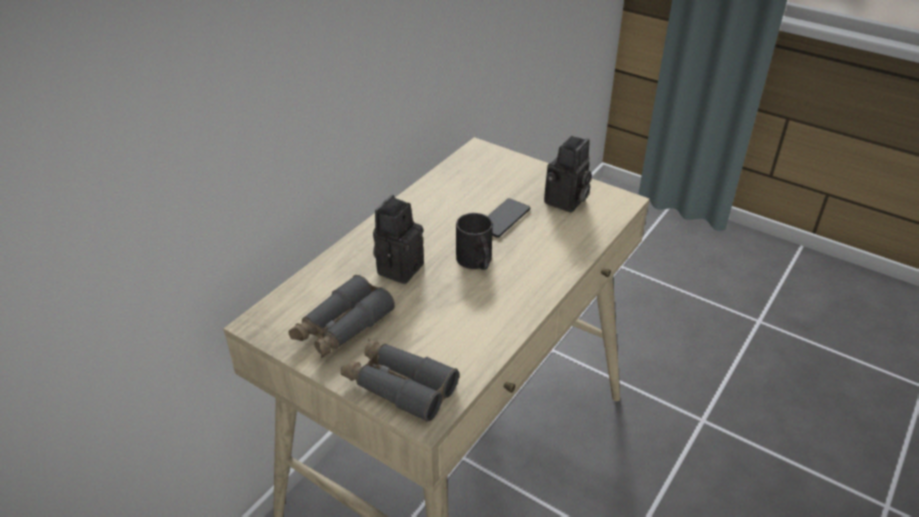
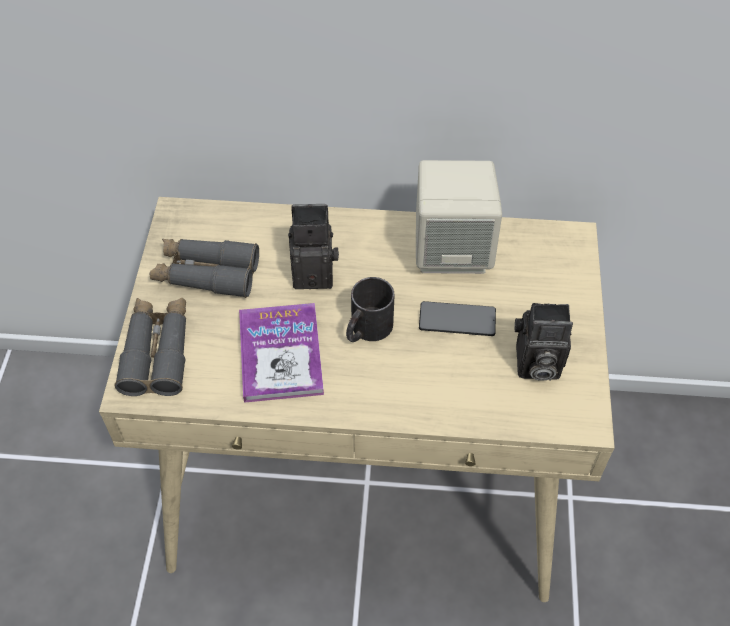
camera: 60 degrees right, 15 degrees up
(442, 198) = (452, 250): none -> beige speaker
(462, 313) = (280, 354): none -> book

